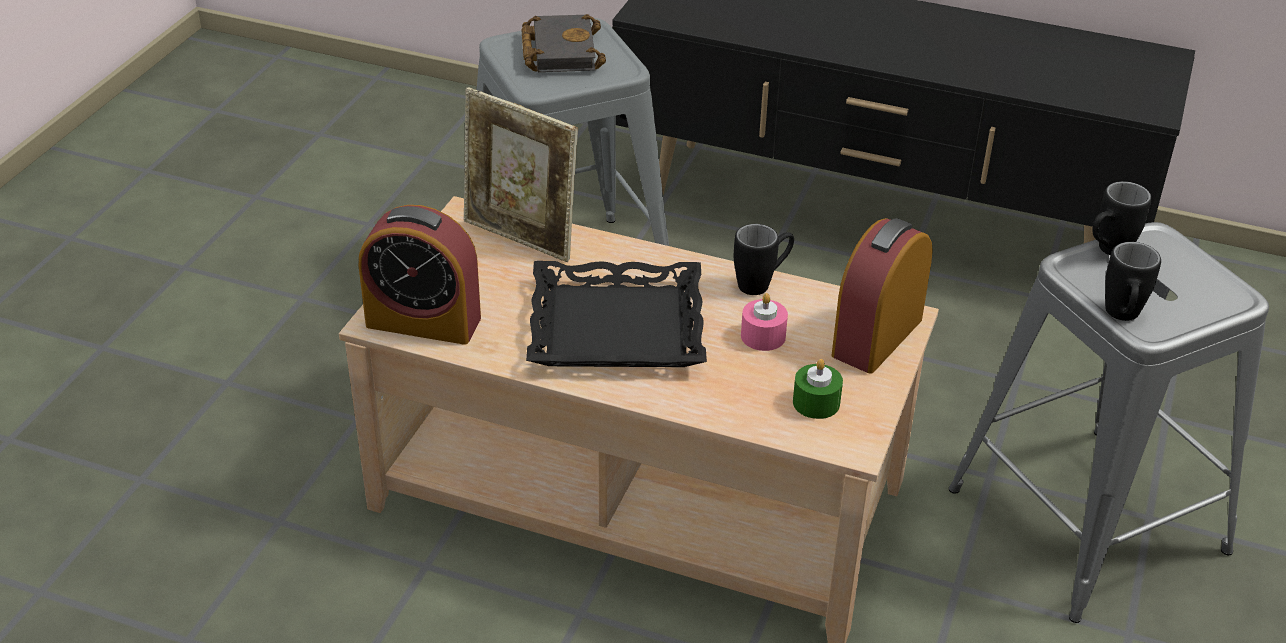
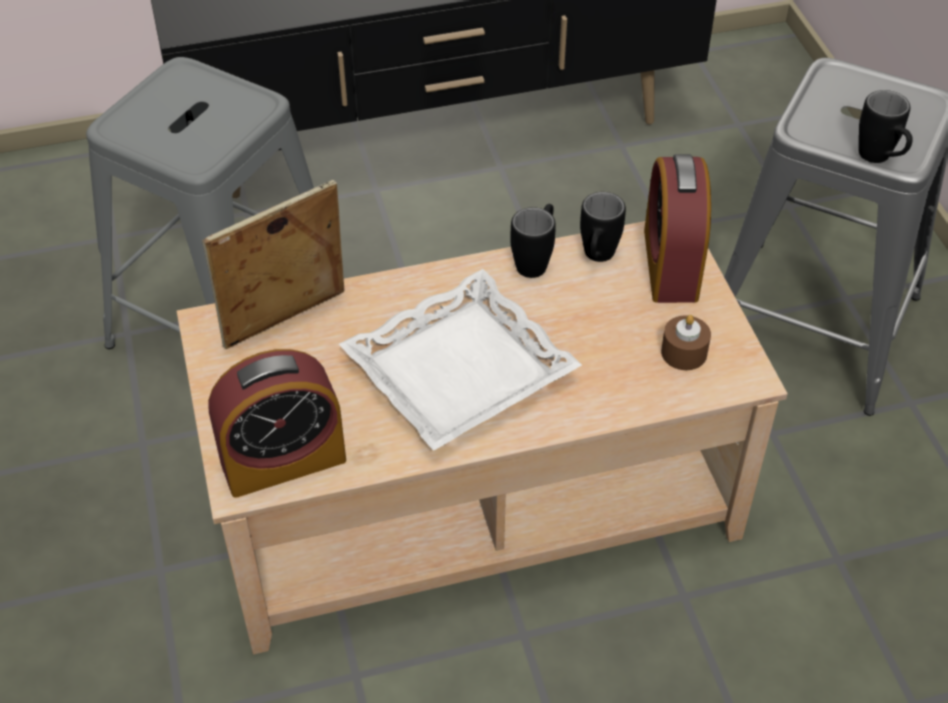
camera: 35 degrees left, 10 degrees up
(520, 238) = (286, 324): picture frame -> picture frame turned 150 degrees clockwise
(559, 50) = (177, 109): black book -> none
(617, 326) = (459, 368): black tray -> white tray
(763, 336) = (585, 312): pink candle -> none
(816, 402) = (684, 352): green candle -> brown candle
(1107, 251) = (814, 103): black mug -> black mug (597, 258)

